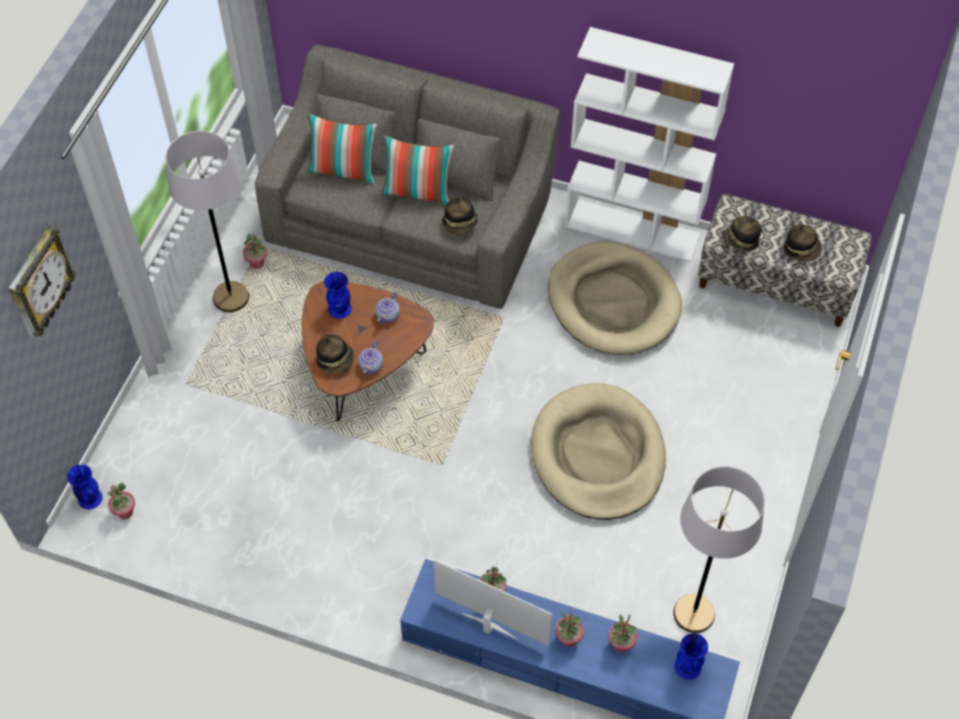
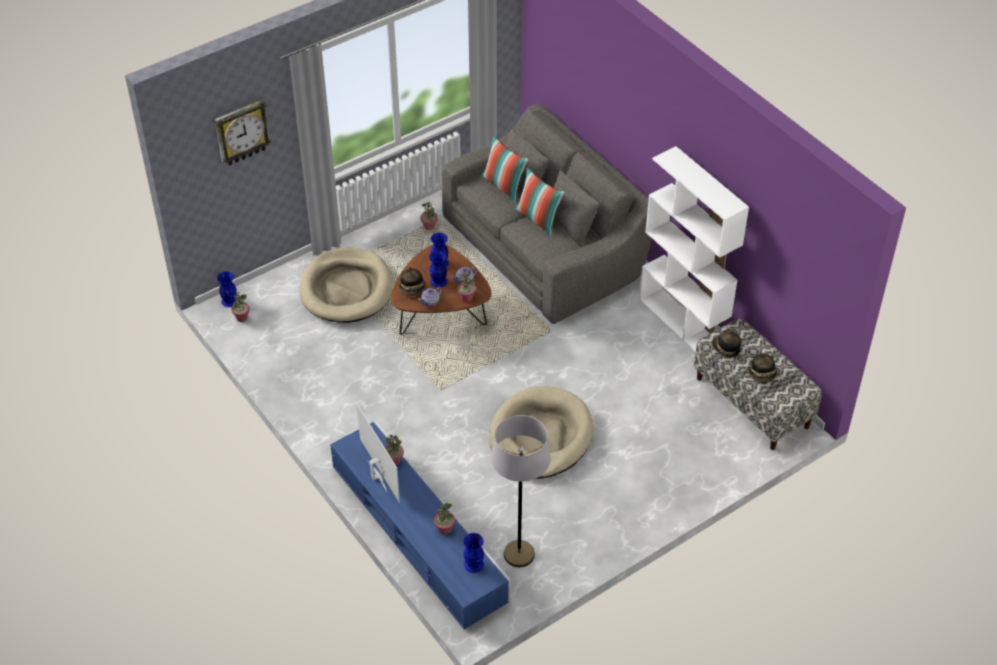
camera: 35 degrees right, 10 degrees down
(231, 297) = (398, 237): grey floor lamp -> none
(358, 334) = (438, 281): none -> blue vase
(460, 224) = (548, 249): hat -> none
(568, 638) = (416, 508): potted plant -> potted plant (466, 298)
(613, 302) = (630, 358): beige dog bed -> beige dog bed (346, 289)

